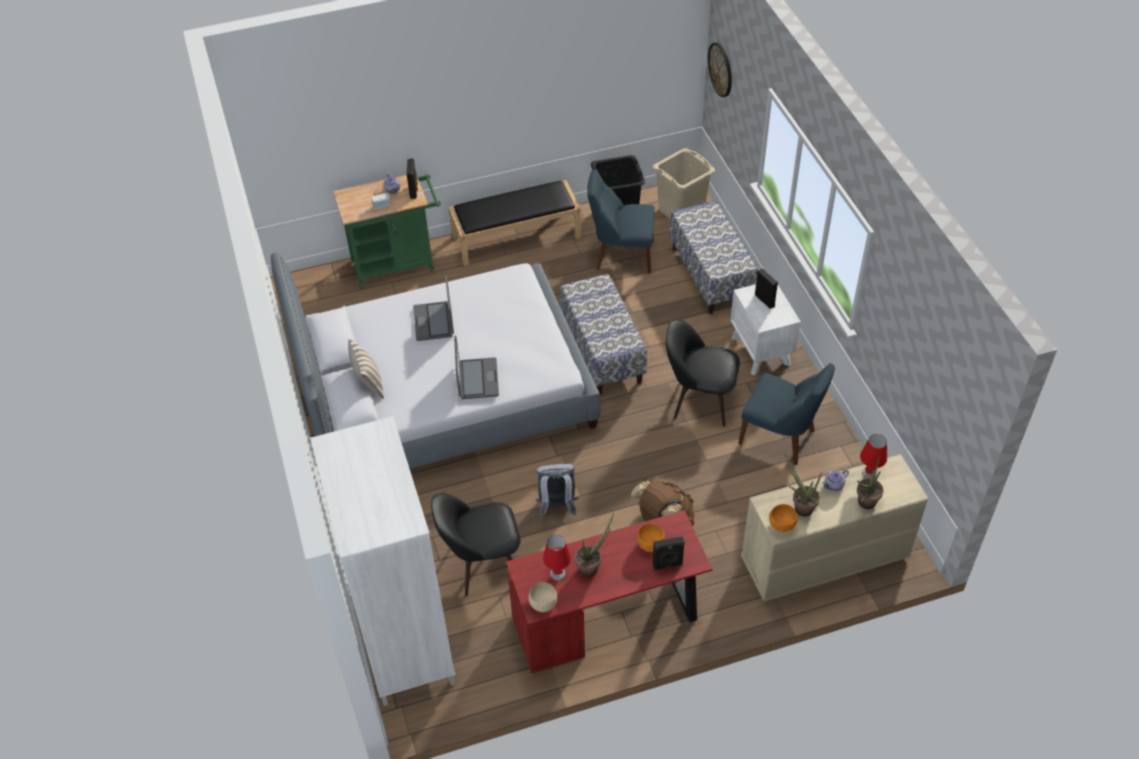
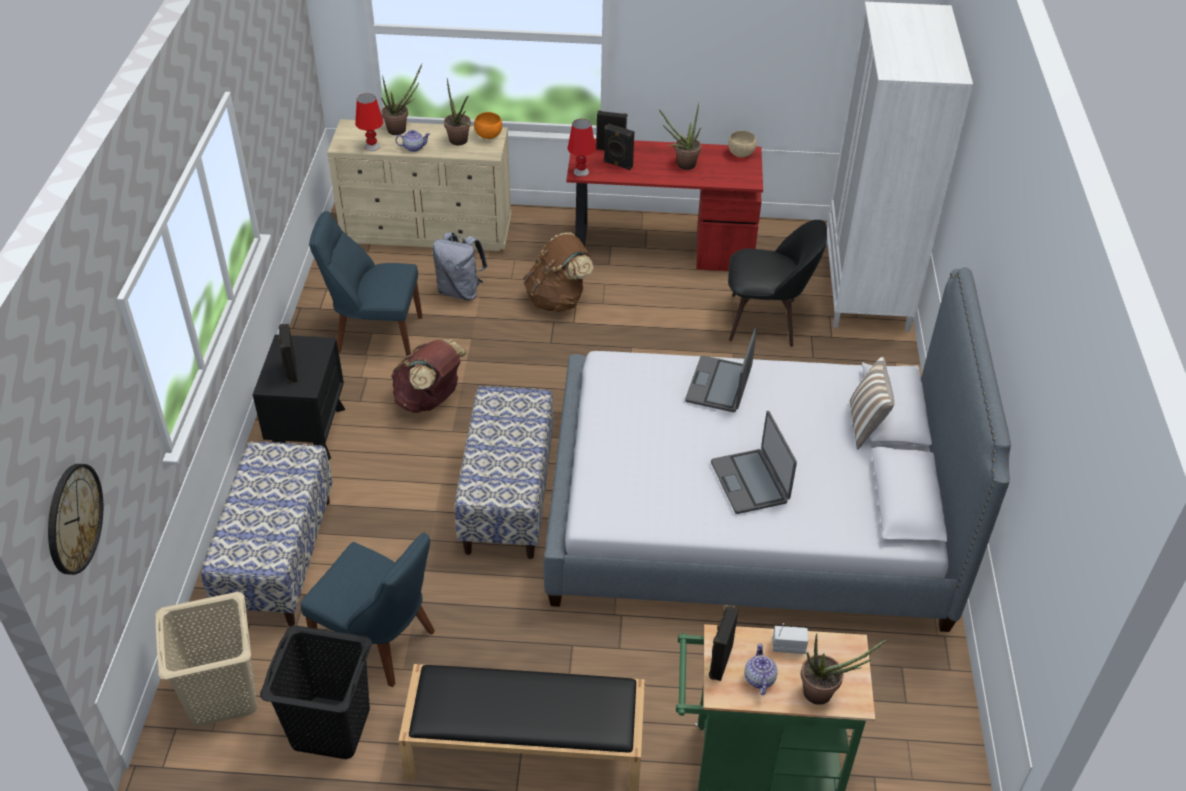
camera: 160 degrees left, 5 degrees down
(359, 193) = (824, 694): none -> potted plant
(434, 321) = (750, 482): laptop -> laptop turned 150 degrees clockwise
(557, 507) = (662, 345): grey backpack -> grey backpack (460, 291)
(557, 573) = (717, 169): red table lamp -> red table lamp (581, 172)
(650, 545) = (617, 165): orange bowl -> black speaker
(699, 399) = (430, 400): black chair -> brown backpack
(761, 351) = (308, 431): white nightstand -> black nightstand
(780, 438) = (375, 334): blue chair -> blue chair turned 45 degrees counterclockwise

